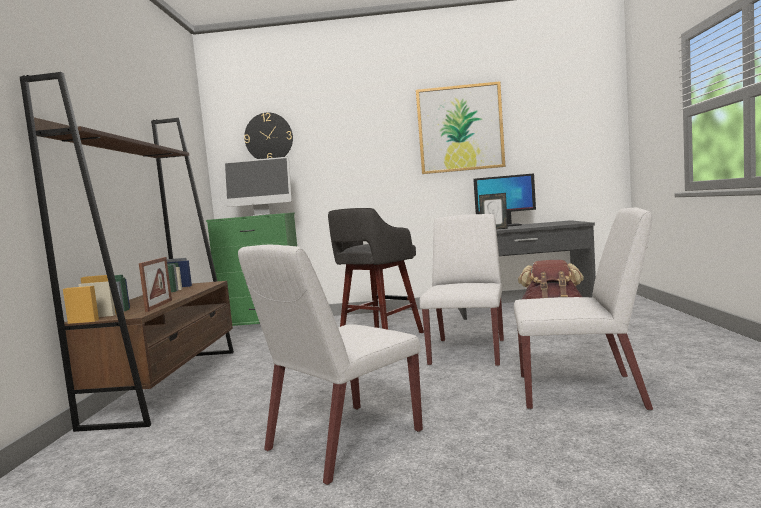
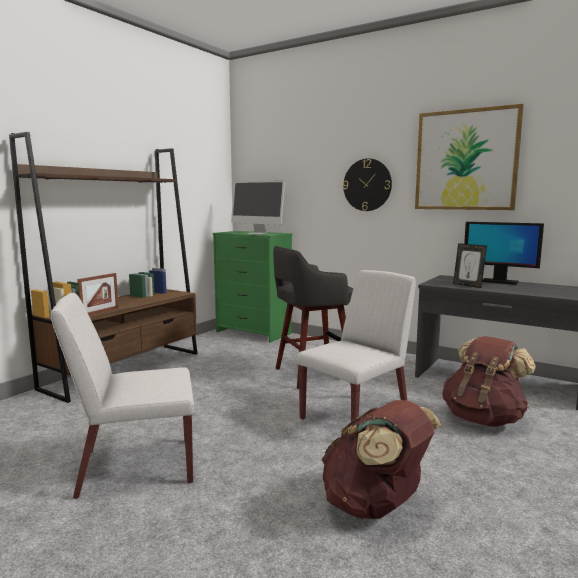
camera: 30 degrees right, 5 degrees up
(269, 137) = (279, 159): wall clock -> wall clock (367, 185)
(582, 392) = (375, 506): white chair -> brown backpack

